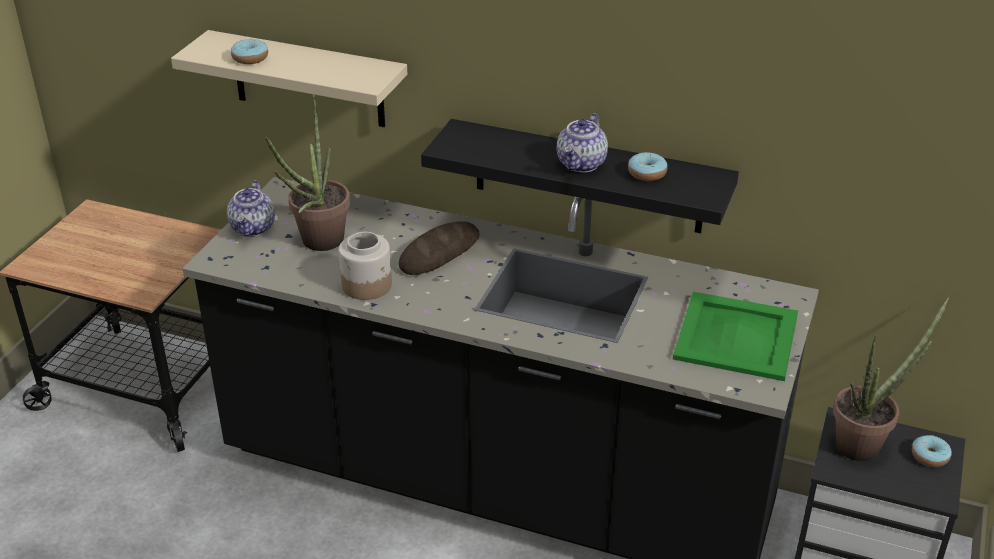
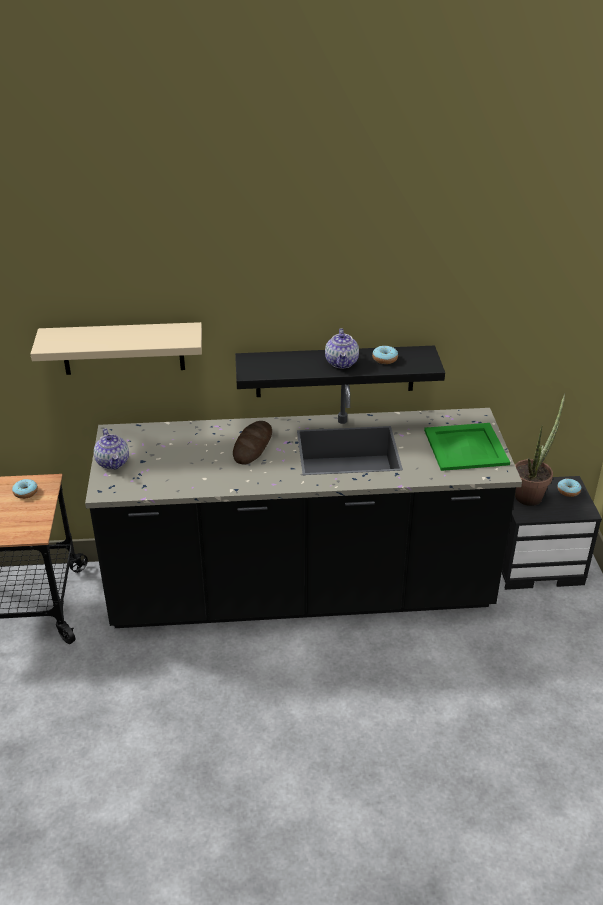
camera: 25 degrees left, 0 degrees up
(250, 58) = (90, 341): donut -> donut (25, 492)
(317, 244) = (167, 461): potted plant -> none
(367, 285) = (222, 478): jar -> none

